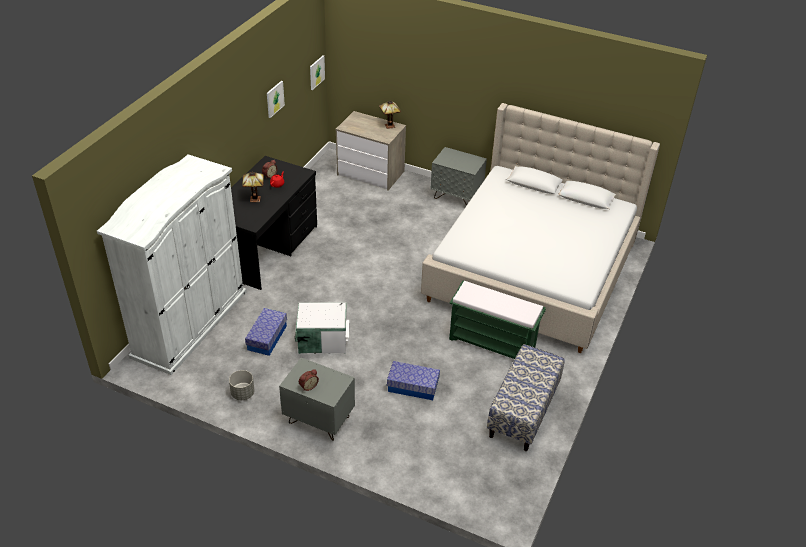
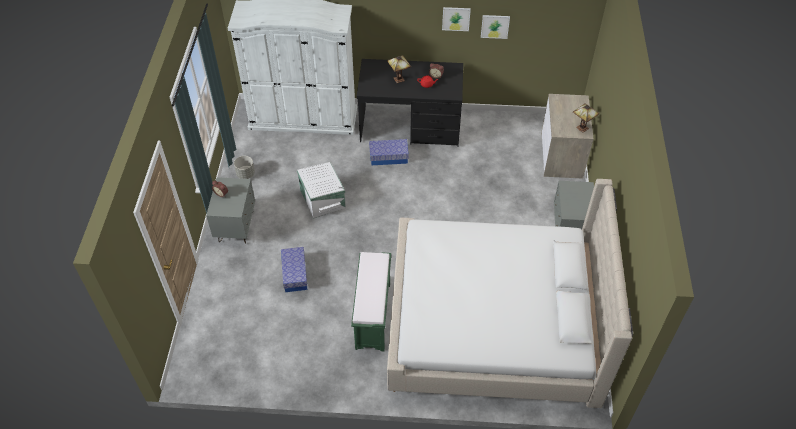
camera: 70 degrees right, 10 degrees up
(267, 338) = (308, 166): storage box -> storage box (389, 157)
(316, 72) = (575, 38): picture -> picture (456, 18)
(523, 412) = (297, 361): bench -> none

